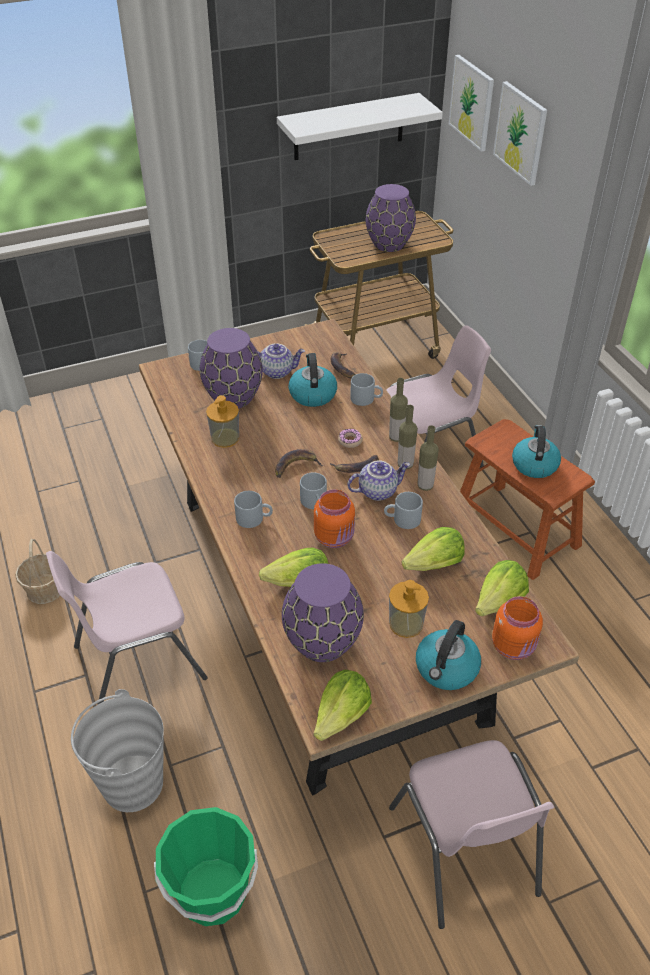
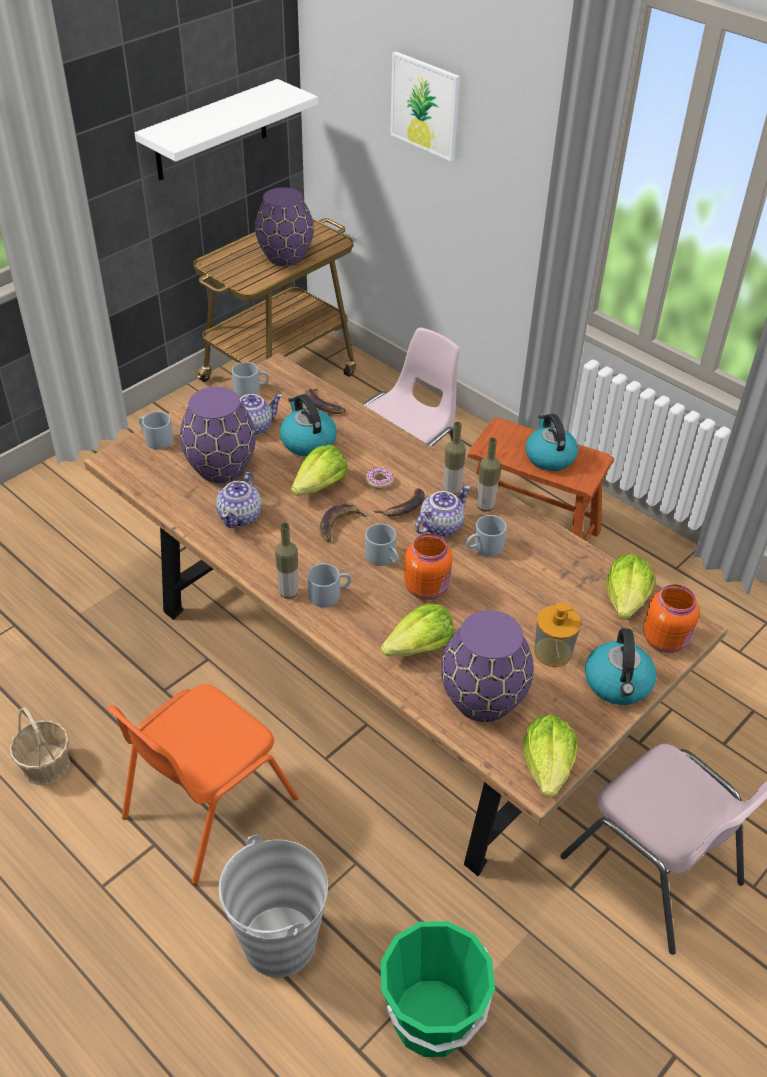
camera: 25 degrees left, 0 degrees up
(137, 661) = (206, 807): pink chair -> orange chair
(225, 438) = (240, 516): soap dispenser -> teapot
(366, 399) = (368, 431): grey mug -> grey mug (251, 389)
(396, 437) = (425, 464): bottle -> bottle (288, 592)
(434, 564) = (543, 584): lettuce -> lettuce (320, 486)
(472, 102) = (347, 81): picture -> none

